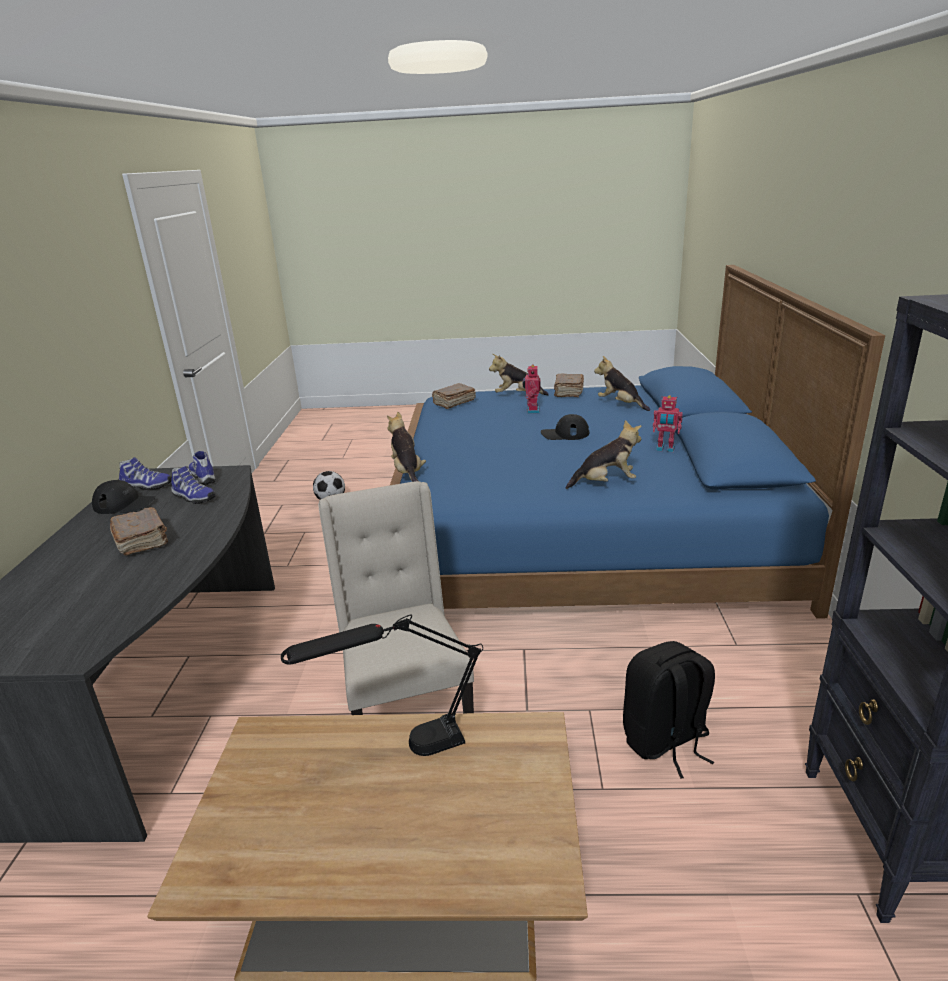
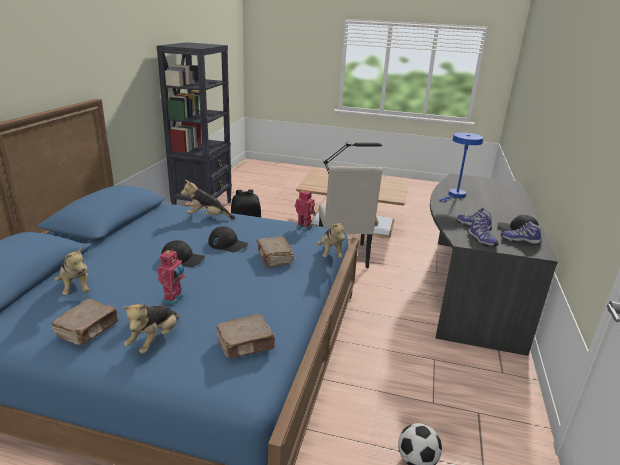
camera: 170 degrees left, 0 degrees up
(142, 541) = (477, 207): brown book -> brown book (274, 258)
(160, 566) = (455, 195): none -> blue table lamp
(517, 396) = (155, 340): plush toy -> plush toy turned 90 degrees clockwise
(535, 454) = (228, 244): none -> black cap
(665, 449) = (134, 230): toy robot -> toy robot (304, 227)

